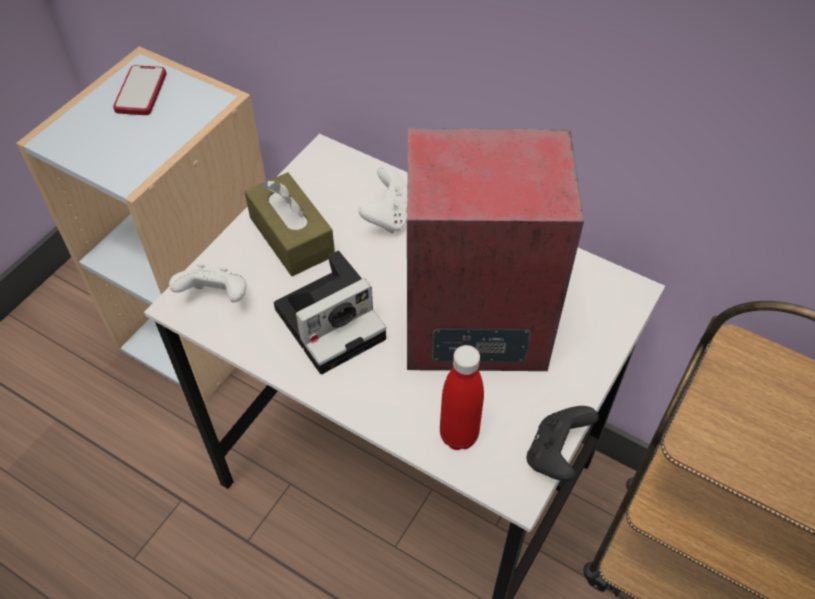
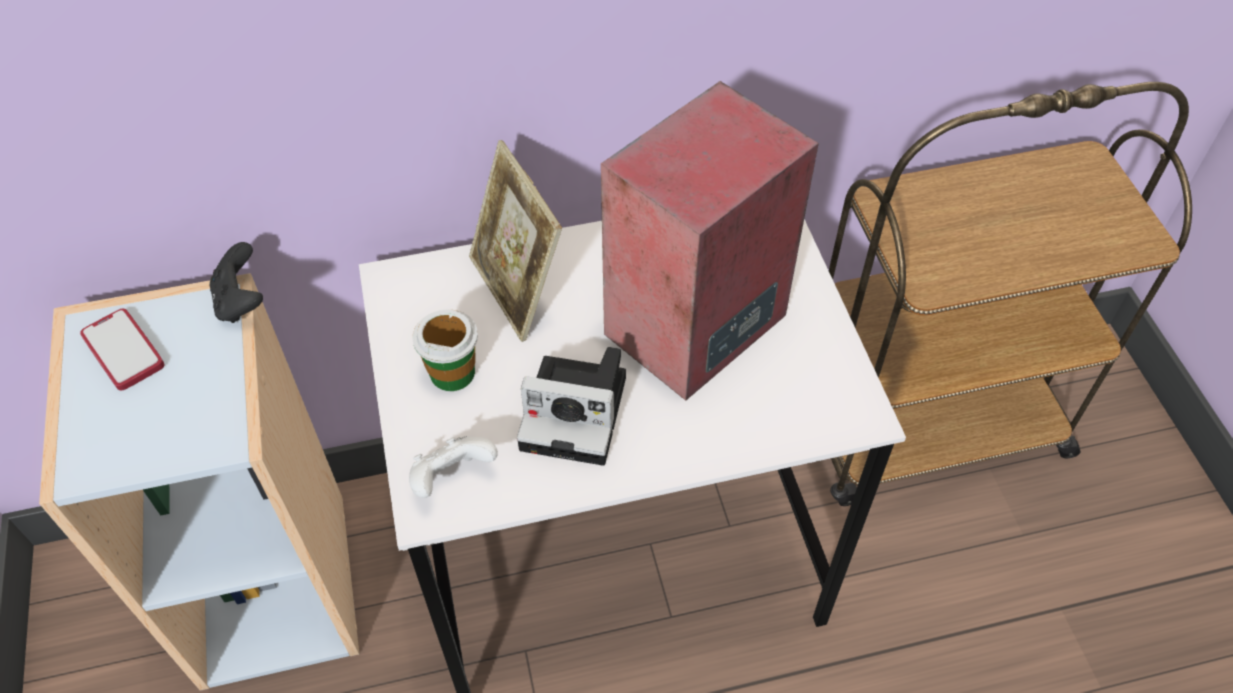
camera: 45 degrees left, 0 degrees up
(292, 236) = (452, 372): brown tissue box -> cup
(333, 320) = (579, 412): camera -> camera turned 90 degrees clockwise
(389, 216) = (517, 290): white game controller -> picture frame
(458, 435) = (782, 415): red bottle -> none
(556, 454) = (861, 370): black game controller -> black game controller (241, 302)

